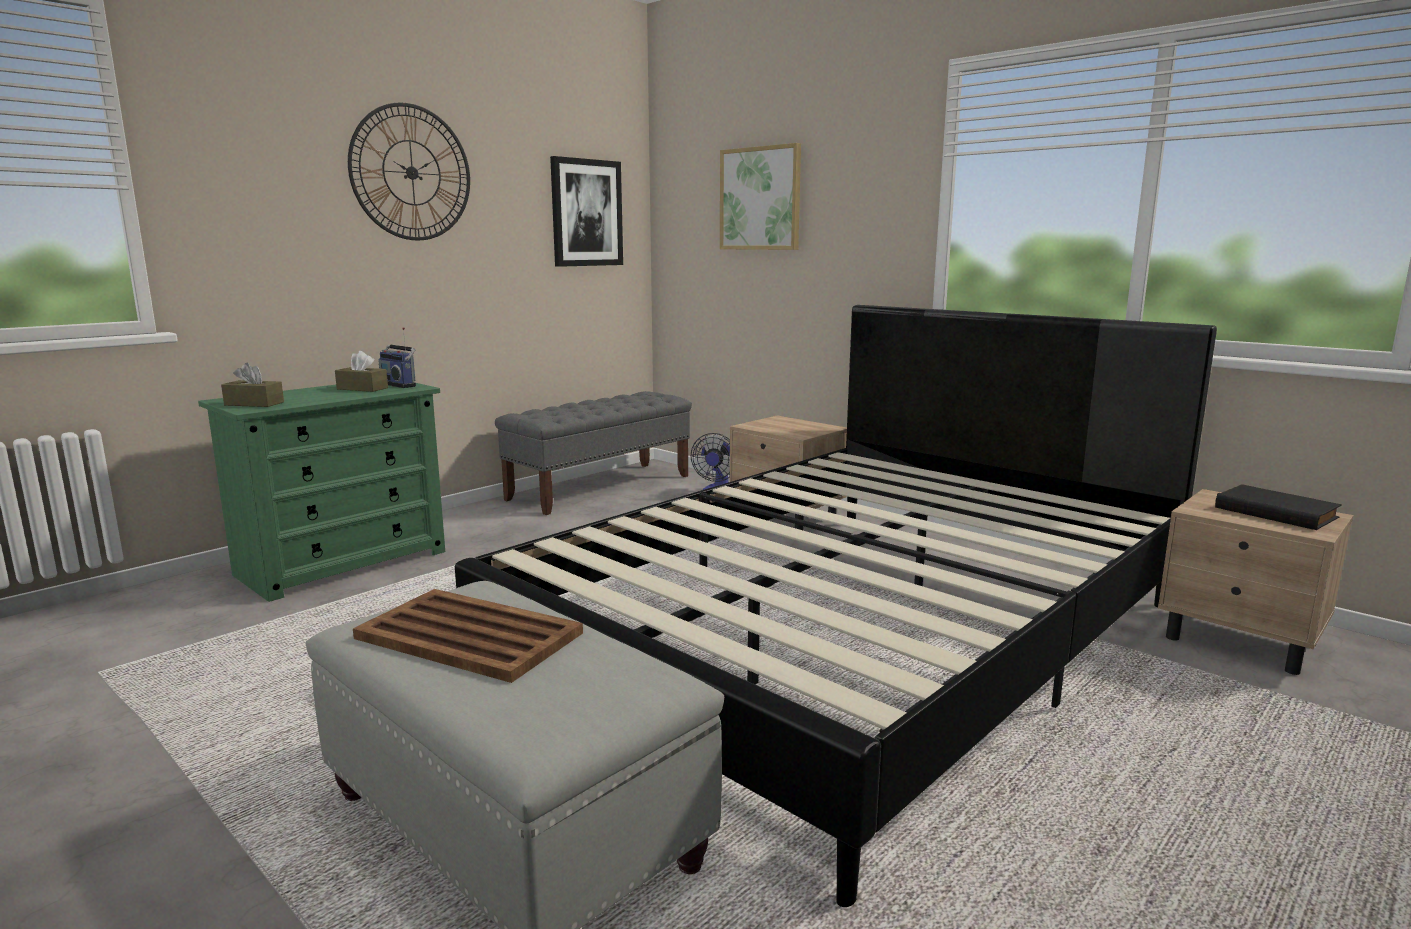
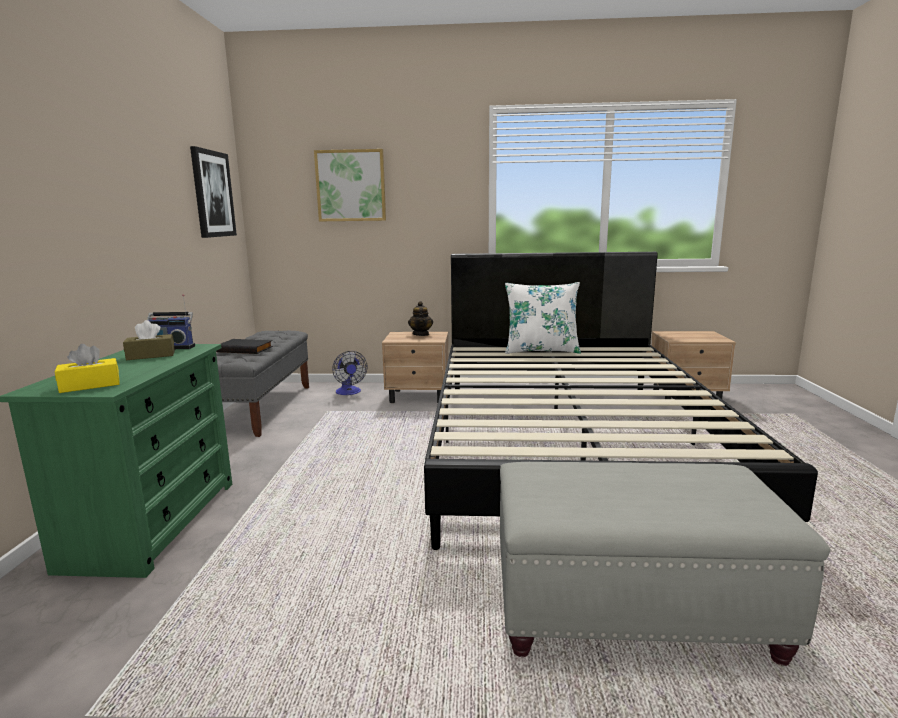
camera: 40 degrees left, 0 degrees up
(254, 404) = (90, 385): brown tissue box -> yellow tissue box
(411, 173) = (111, 153): wall clock -> none
(468, 635) = (600, 491): brown tray -> none
(803, 425) = (421, 334): none -> teapot
(950, 482) = (541, 350): none -> white pillow
(1277, 512) = (695, 335): black book -> black book (246, 349)

